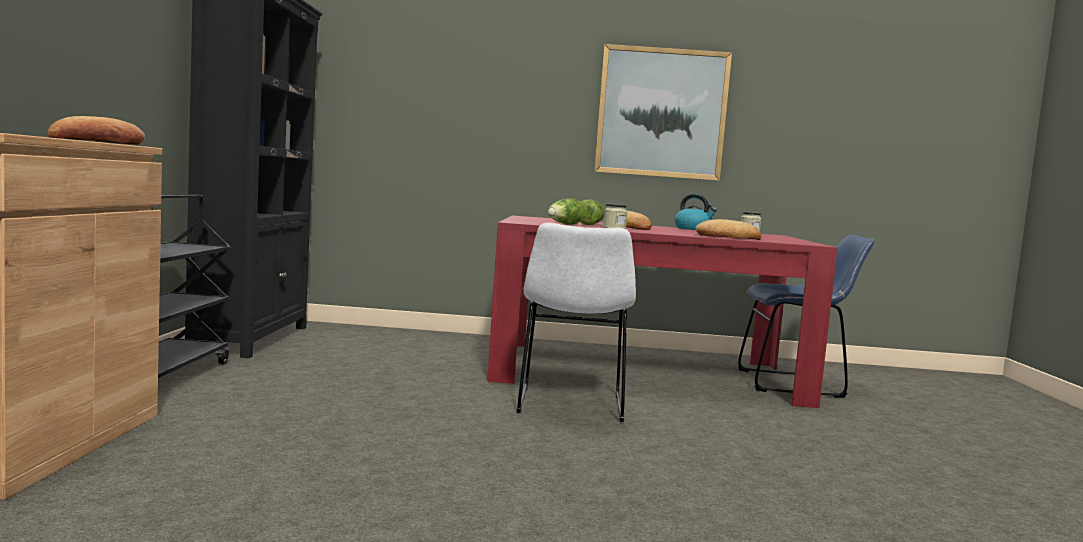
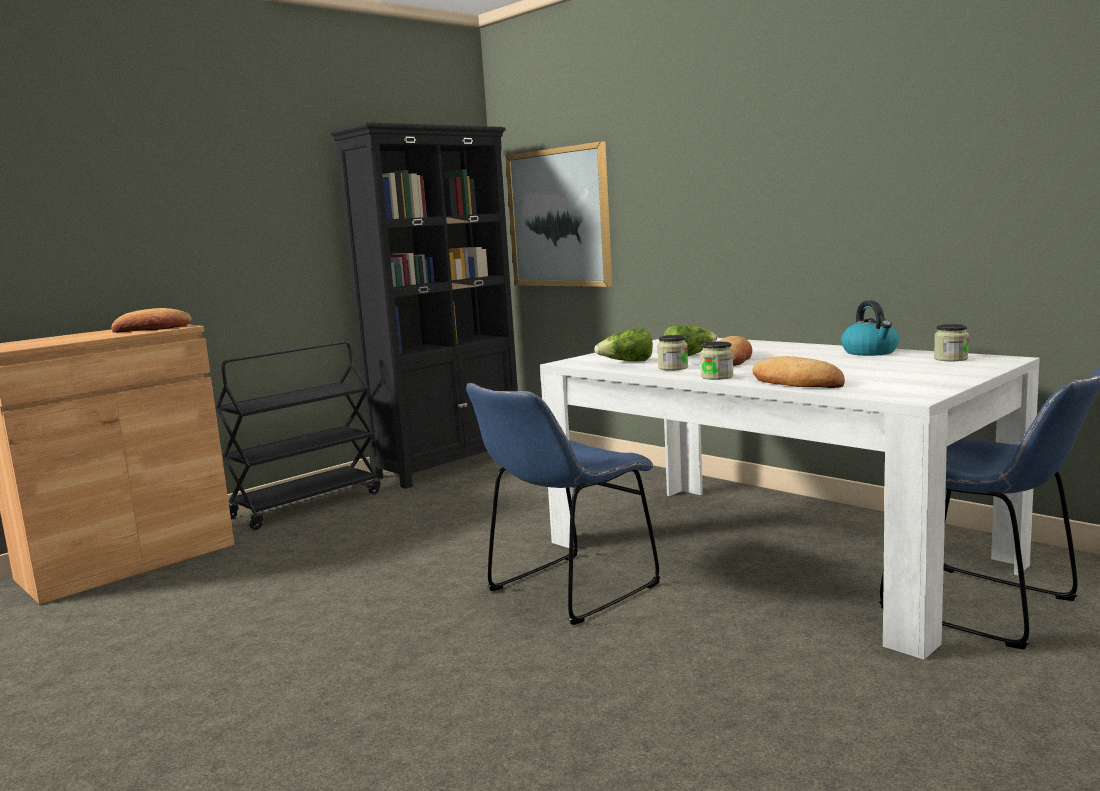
camera: 45 degrees right, 5 degrees up
(570, 406) = (567, 591): white chair -> blue chair
(644, 372) = (773, 553): red dining table -> white dining table
(661, 113) = (871, 175): picture -> picture (559, 218)
(668, 233) = (717, 377): none -> jar

